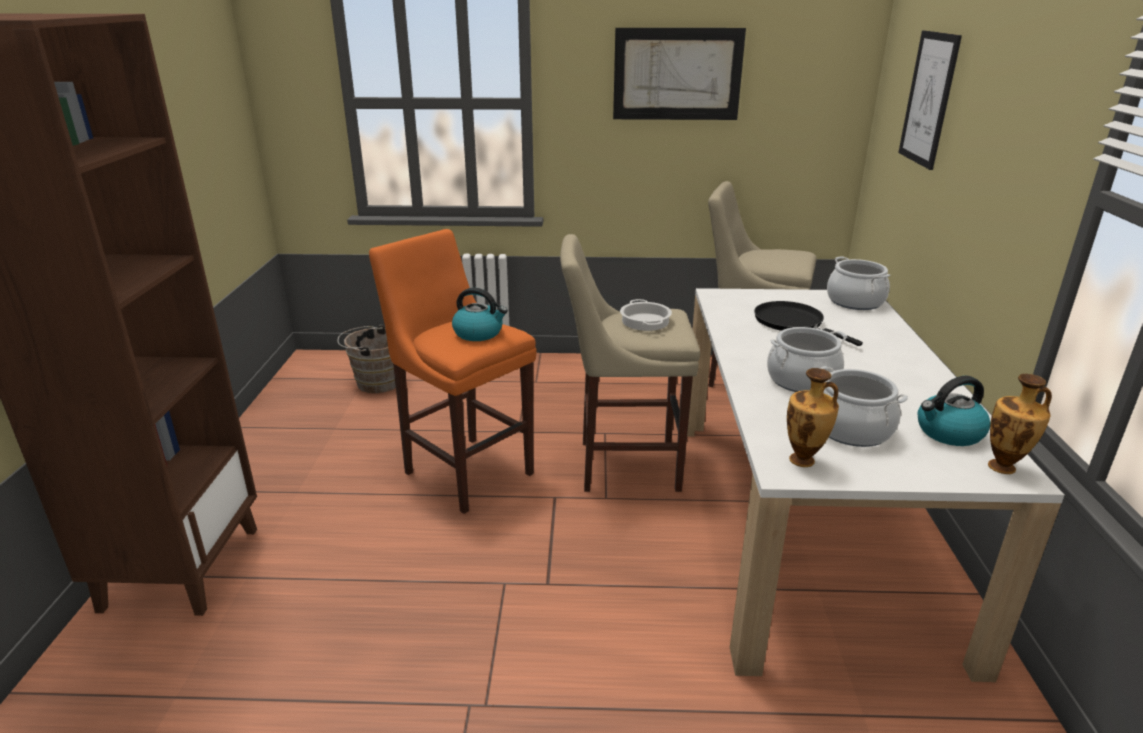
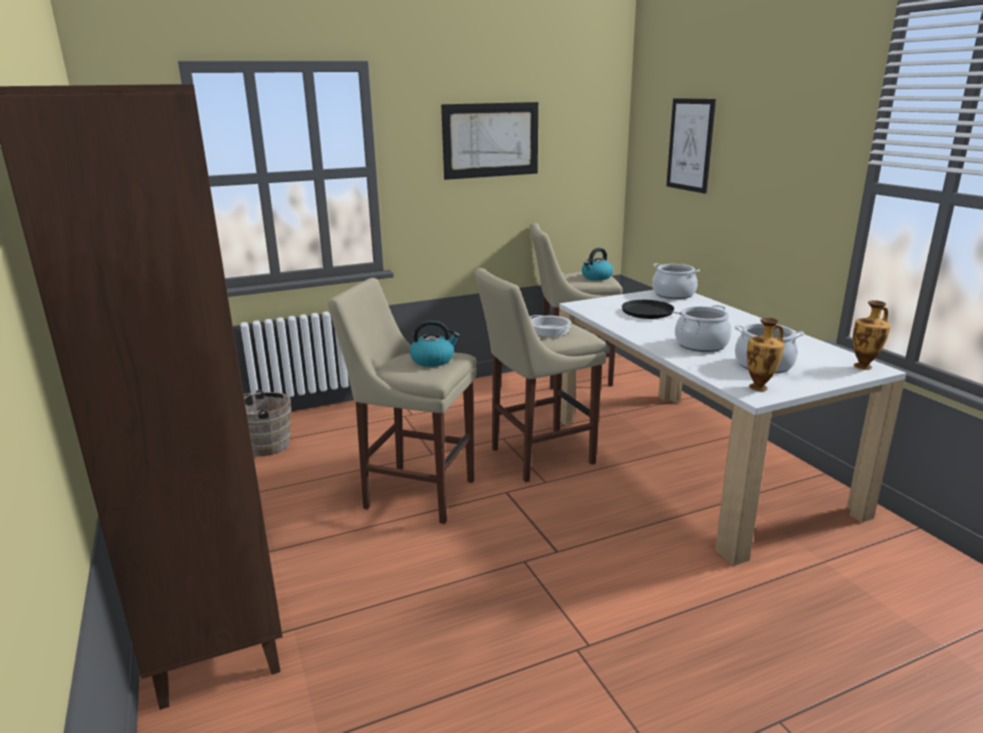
camera: 25 degrees left, 5 degrees down
(465, 470) = (415, 492): orange stool -> beige stool
(948, 433) = (816, 355): kettle -> kettle (596, 277)

